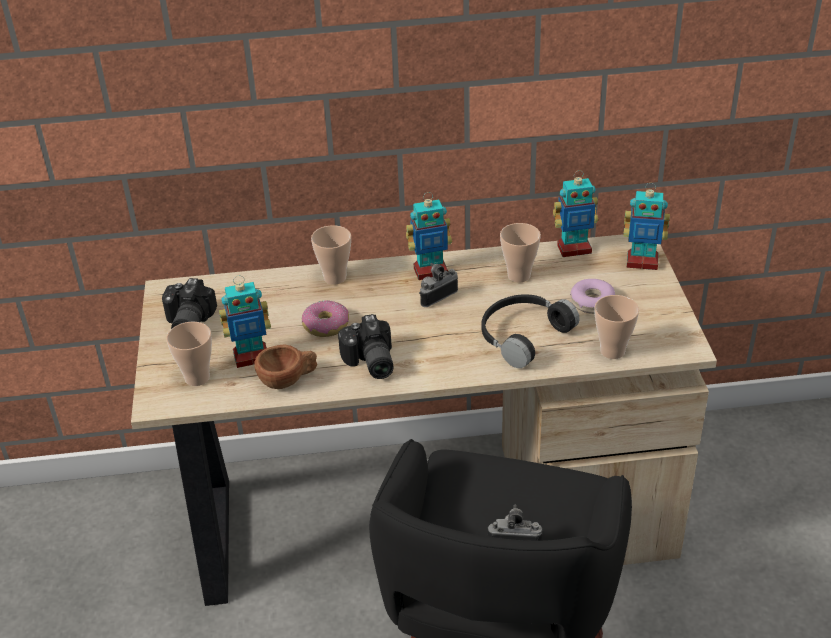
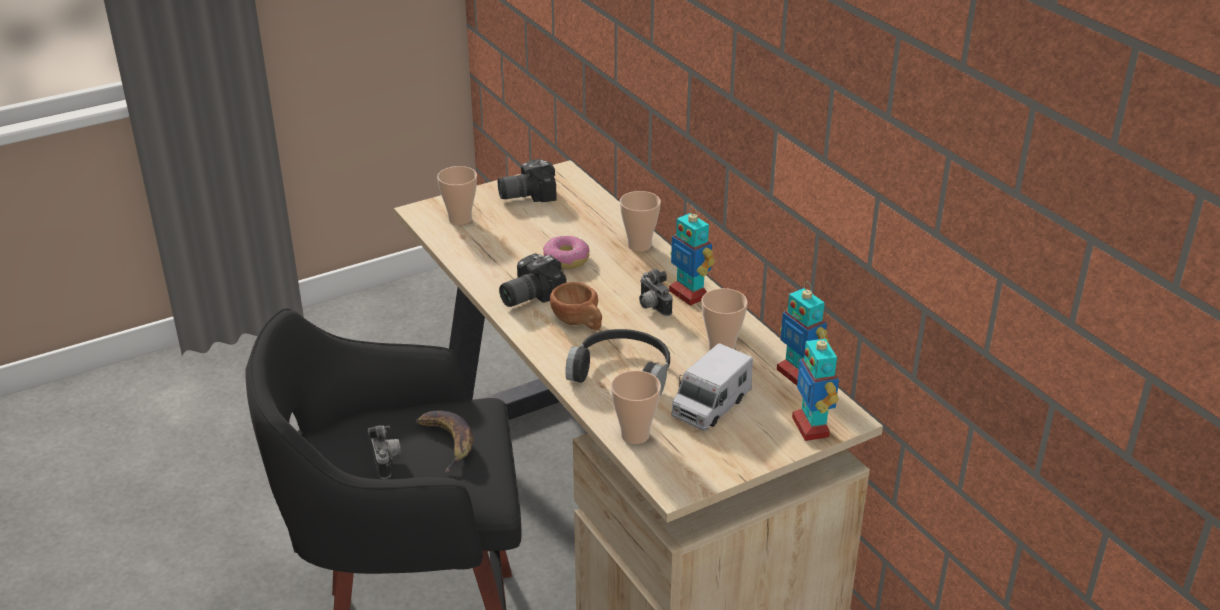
camera: 65 degrees right, 5 degrees down
(251, 357) = (501, 236): toy robot -> none
(288, 380) = (481, 261): brown cup -> brown cup (579, 323)
(436, 296) = (651, 307): camera -> camera turned 150 degrees counterclockwise
(505, 491) = (447, 442): none -> banana
(592, 302) = (710, 405): donut -> toy truck

